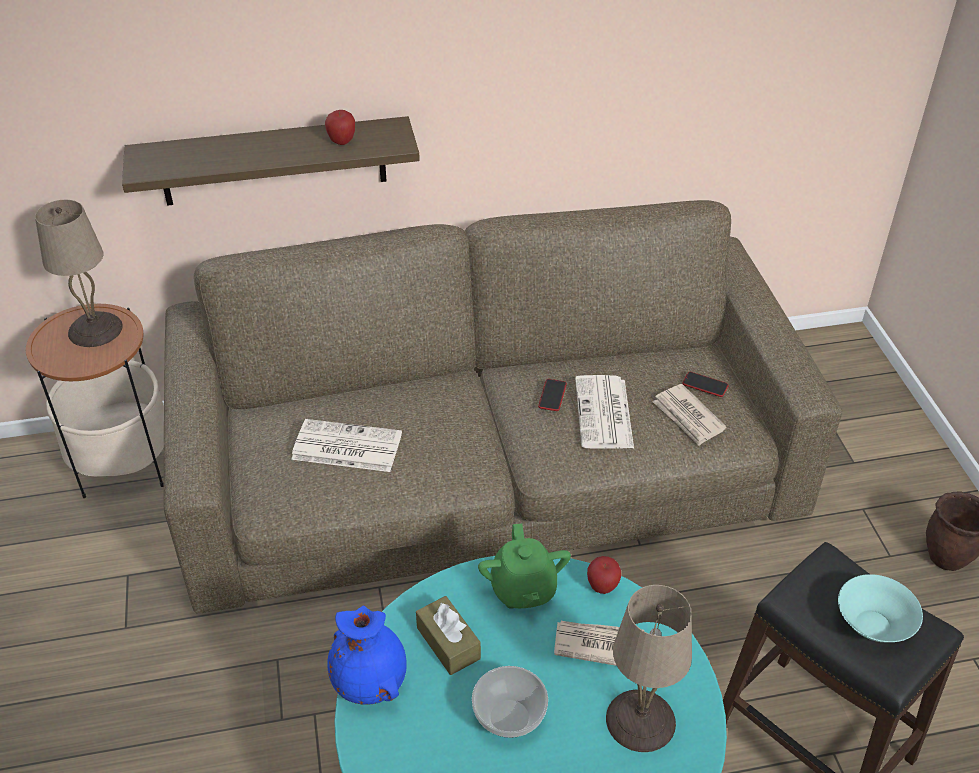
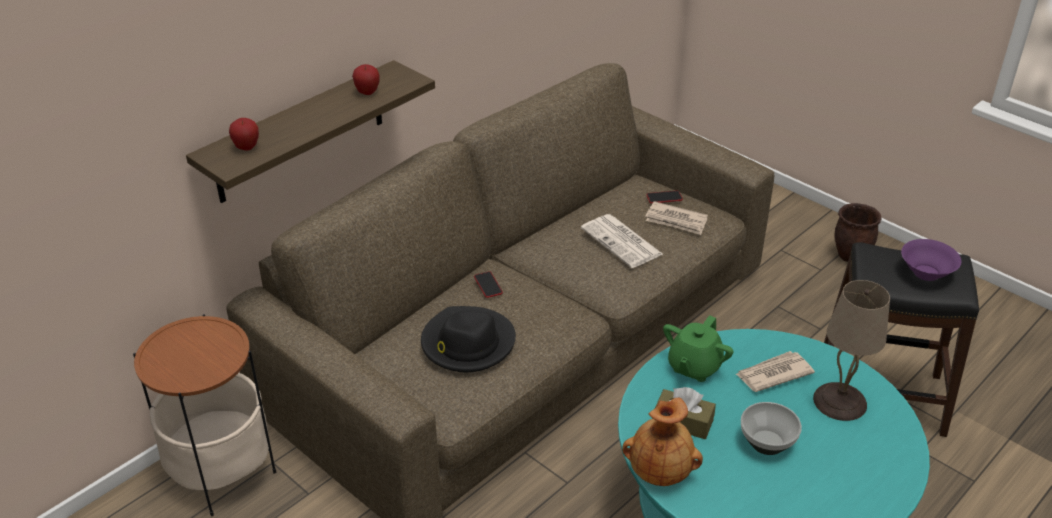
camera: 35 degrees left, 5 degrees down
(96, 329) = (194, 341): beige table lamp -> none
(345, 447) = (467, 343): newspaper -> black hat
(370, 681) = (660, 471): blue vase -> brown vase
(523, 589) = (694, 367): green teapot -> green teapot turned 75 degrees clockwise
(552, 395) = (574, 246): phone -> phone (488, 285)
(602, 587) = (739, 340): apple -> apple (246, 147)
(872, 624) = (925, 272): turquoise bowl -> purple bowl

